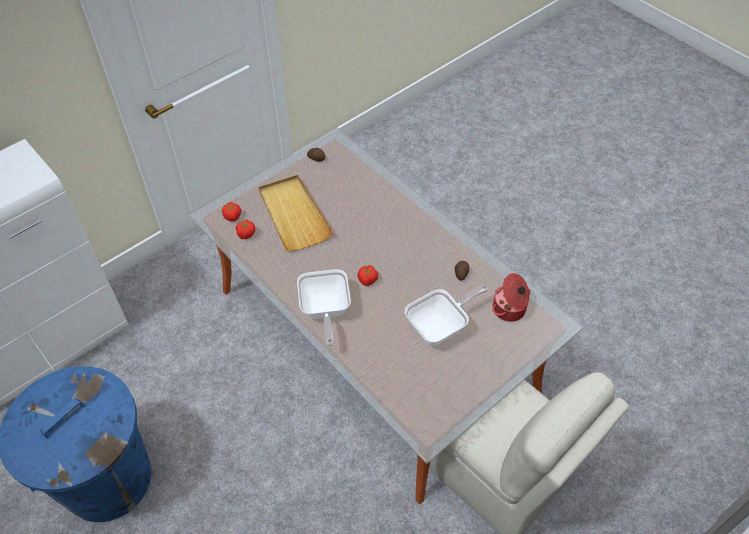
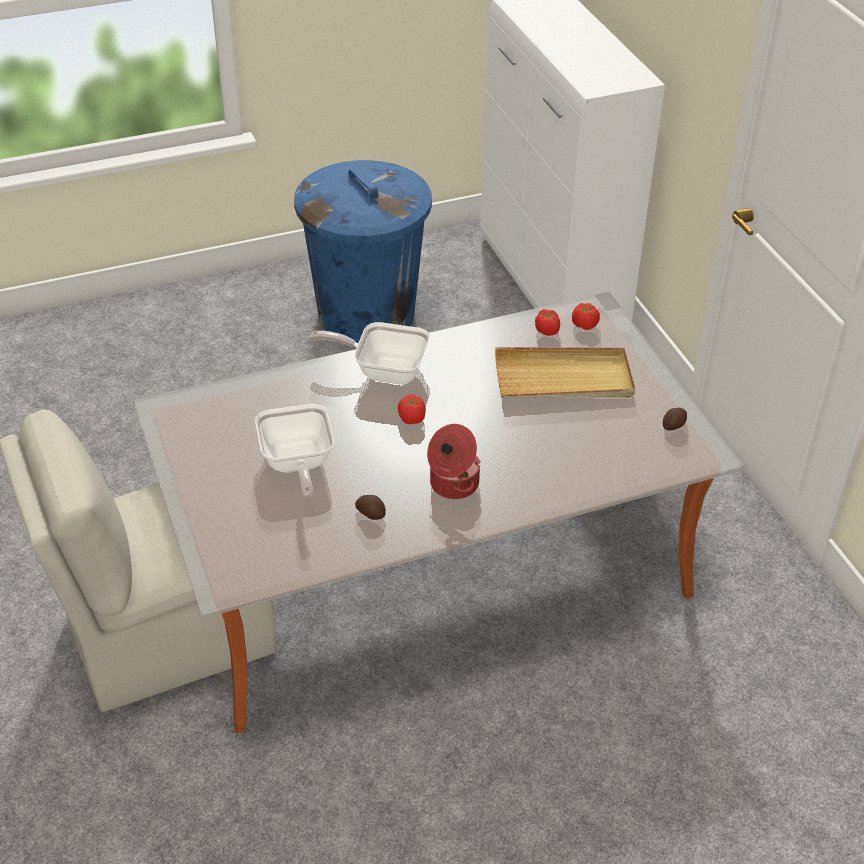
camera: 110 degrees right, 10 degrees down
(509, 309) = (280, 542): cooking pot -> cooking pot (452, 484)

